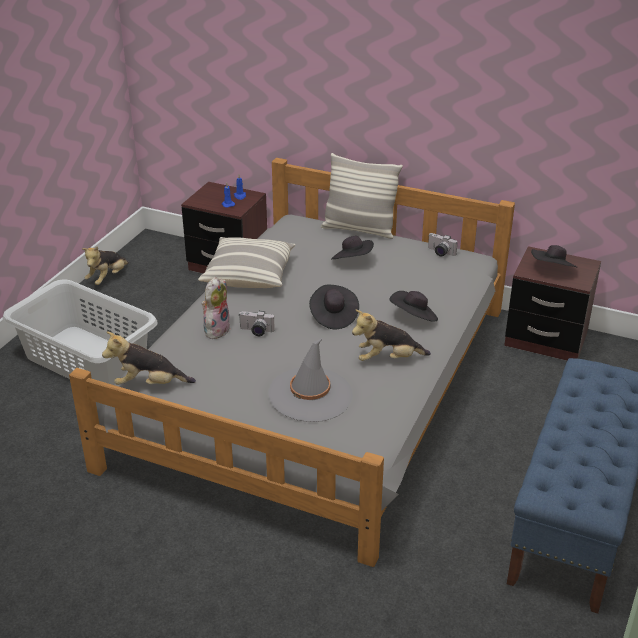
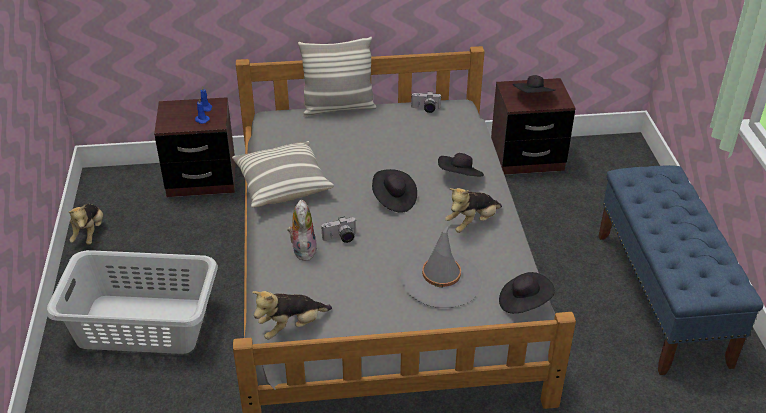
camera: 30 degrees left, 5 degrees up
(352, 260) = (362, 140): black hat -> black hat (523, 303)

